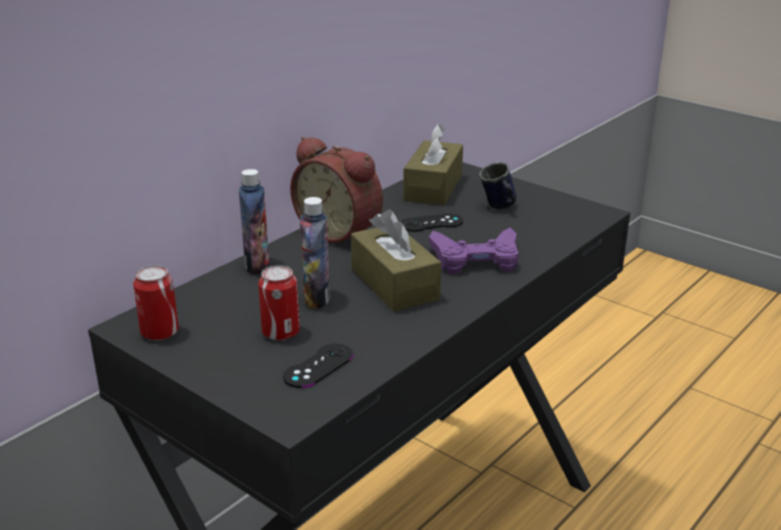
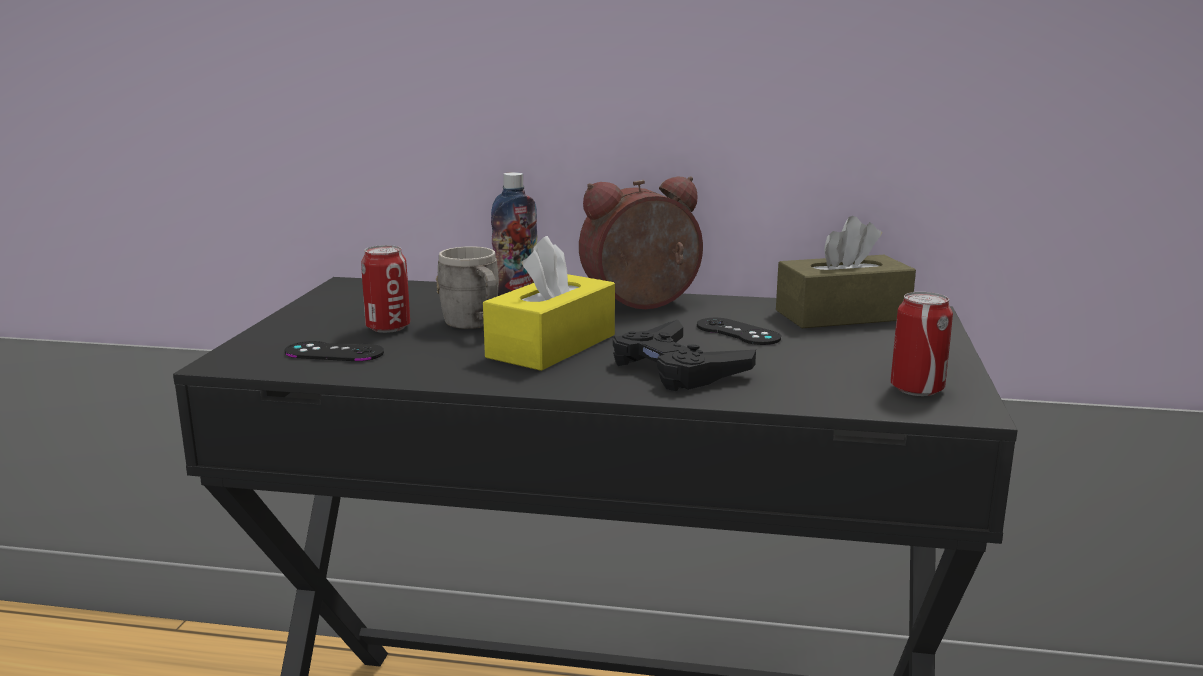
camera: 60 degrees right, 10 degrees down
(160, 333) = (346, 294): can -> can (917, 389)
(317, 298) = (475, 325): bottle -> grey mug
(341, 232) = (642, 304): alarm clock -> alarm clock turned 60 degrees clockwise
(394, 284) = (551, 346): brown tissue box -> yellow tissue box
(476, 259) = (677, 368): purple game controller -> black game controller
(499, 208) = (852, 353): blue mug -> none

